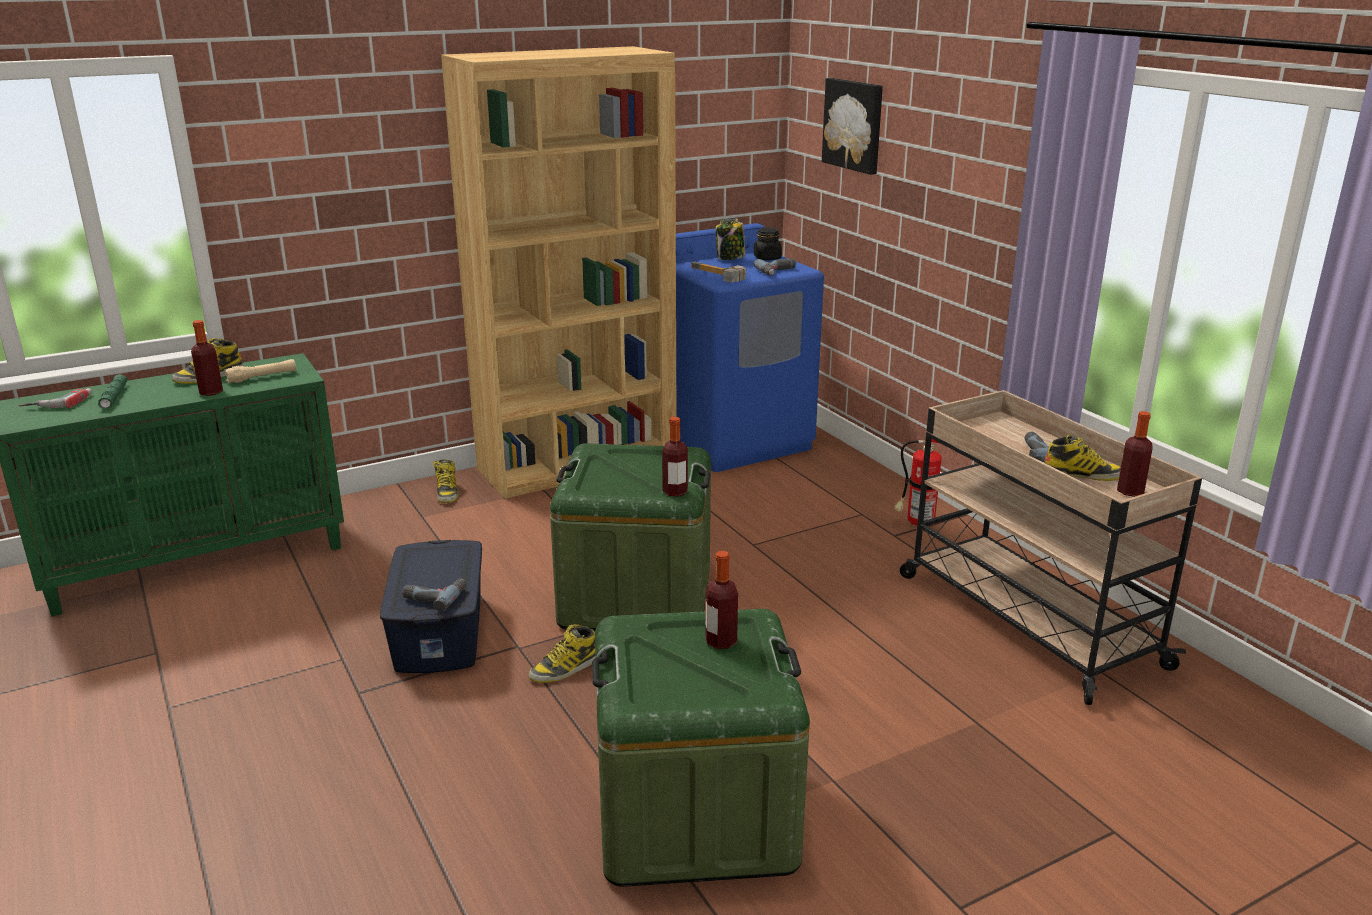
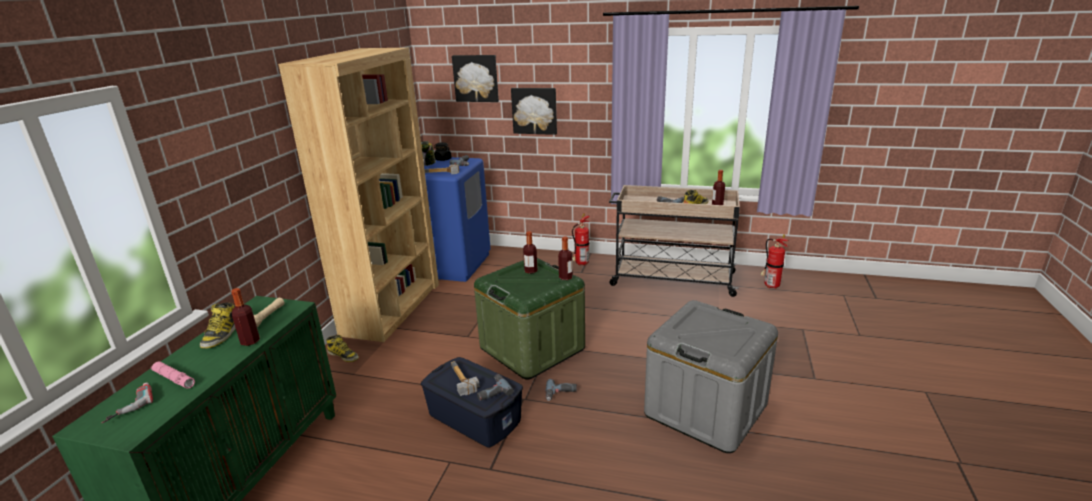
camera: 45 degrees left, 0 degrees up
(114, 397) = (174, 379): green flashlight -> pink flashlight
(429, 567) = (460, 381): none -> hammer
(565, 669) = (560, 394): boot -> power drill
(695, 814) = (705, 409): green storage box -> grey storage box
(721, 641) = (704, 319): bottle -> bottle (530, 271)
(922, 203) = (534, 110): none -> picture
(1209, 730) = (770, 285): none -> fire extinguisher

